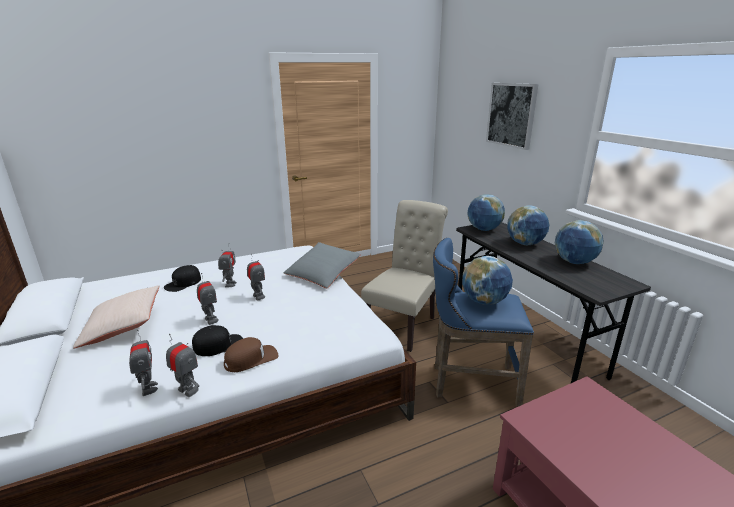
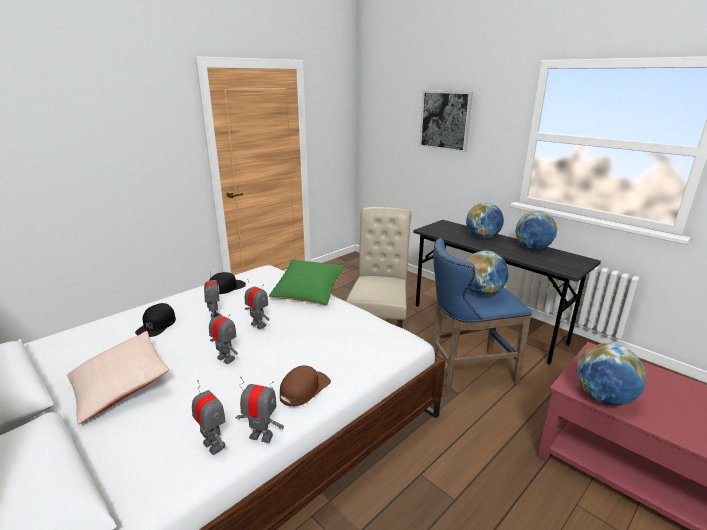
camera: 20 degrees left, 0 degrees up
(218, 345) = (257, 382): black cap -> black cap (227, 287)
(322, 274) = (308, 291): grey pillow -> green pillow
(484, 229) = (438, 229): globe -> globe (603, 398)

